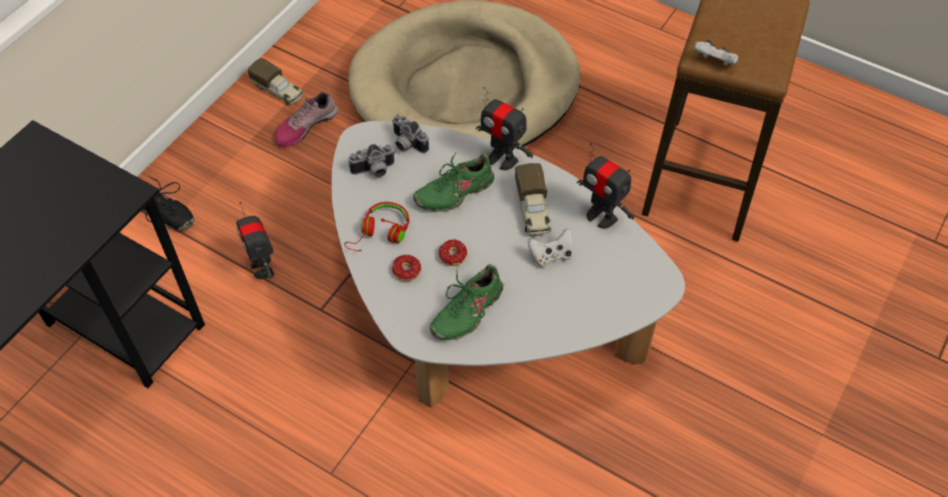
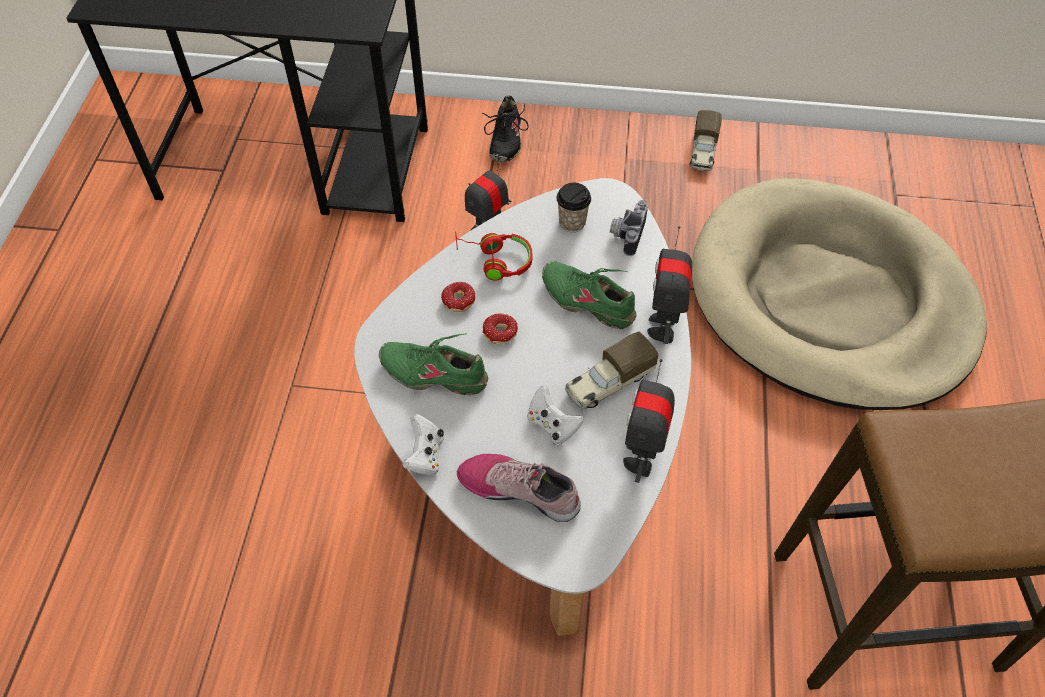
camera: 65 degrees right, 0 degrees up
(305, 126) = (676, 191): shoe -> shoe (520, 489)
(374, 171) = (572, 223): camera -> cup
(714, 62) = (901, 451): white game controller -> white game controller (425, 455)

